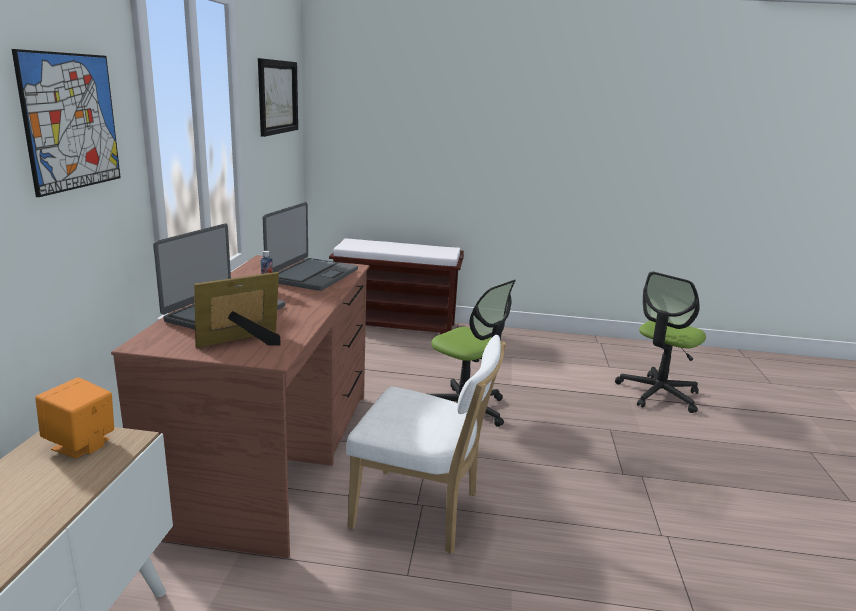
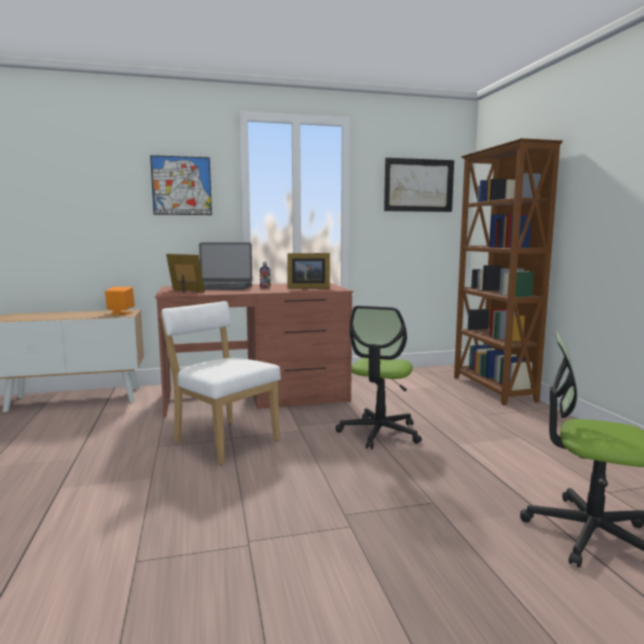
camera: 70 degrees right, 10 degrees down
(312, 275) = (307, 288): laptop -> picture frame
(396, 325) = (492, 389): brown bench -> brown bookcase
(421, 512) = (223, 440): white chair -> white chair turned 135 degrees clockwise

